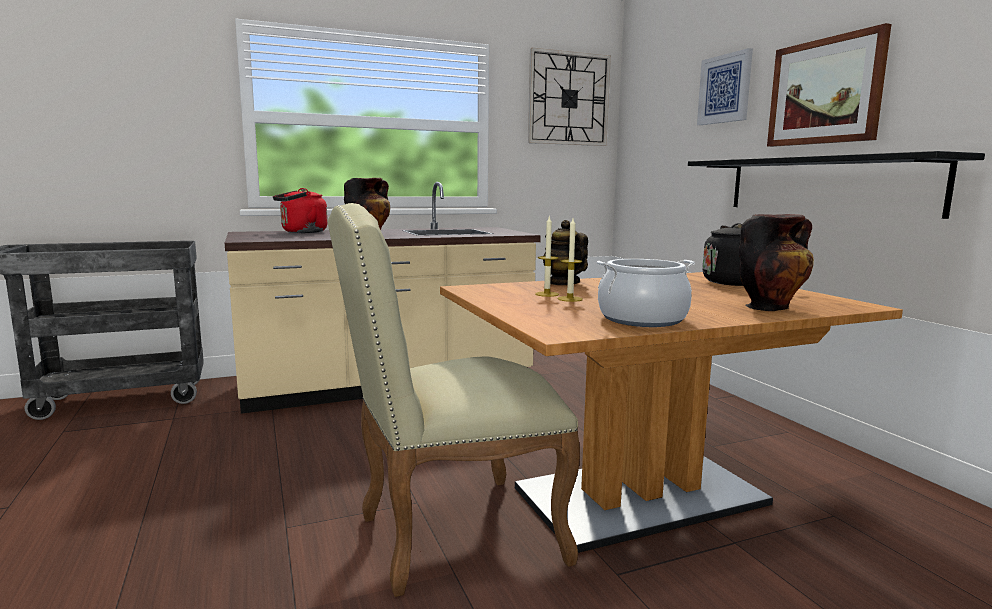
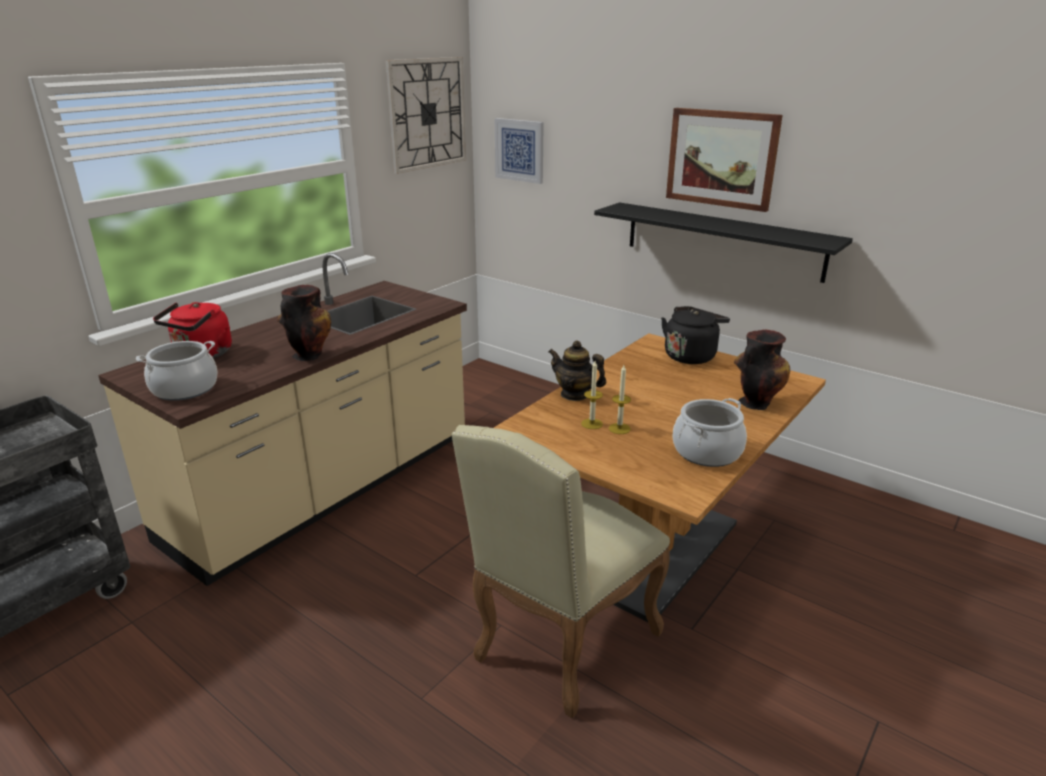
camera: 30 degrees left, 15 degrees up
(258, 237) = (185, 389): none -> cooking pot
(725, 89) = (614, 129): picture -> picture (519, 150)

